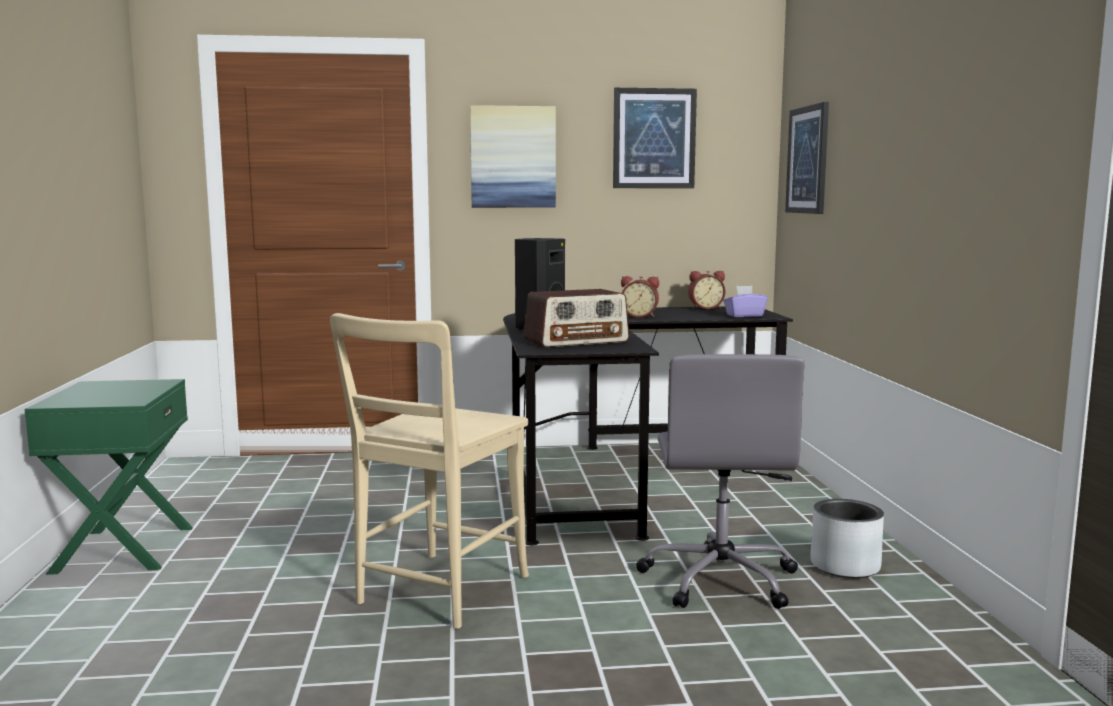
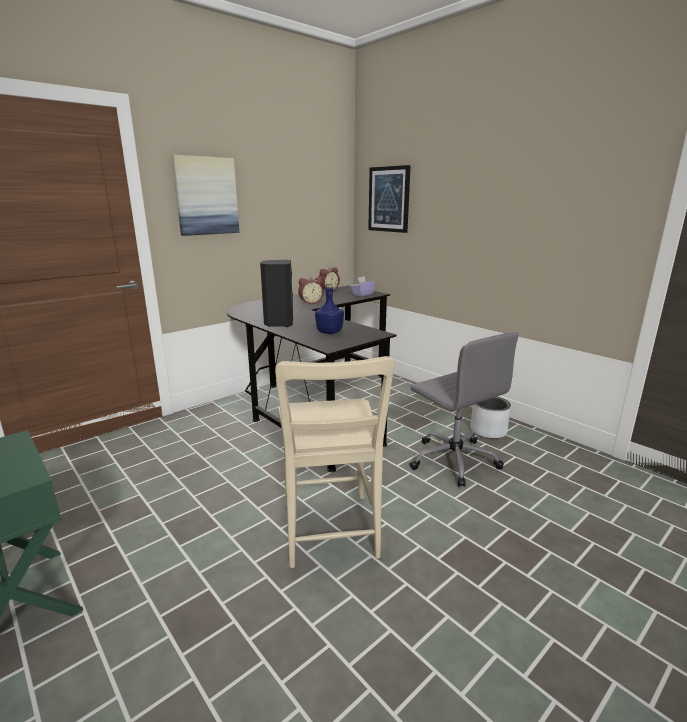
camera: 35 degrees left, 10 degrees up
(576, 340) = (329, 332): radio -> blue bottle
(654, 138) = (292, 183): picture -> none

